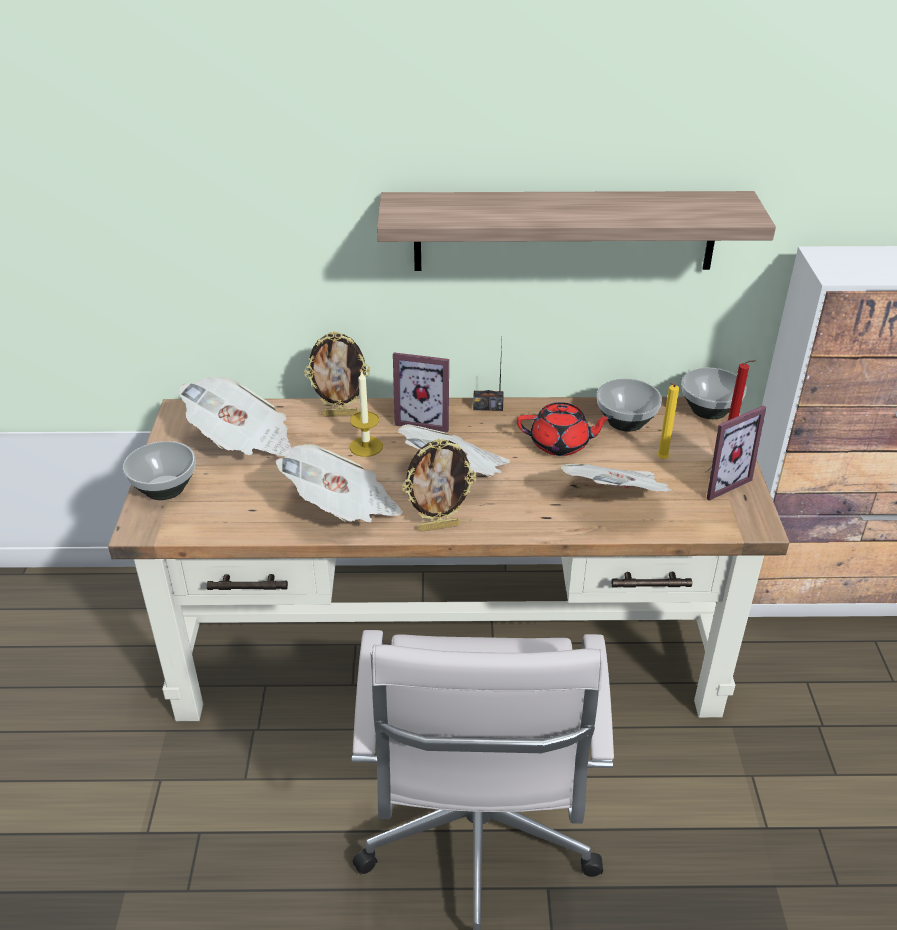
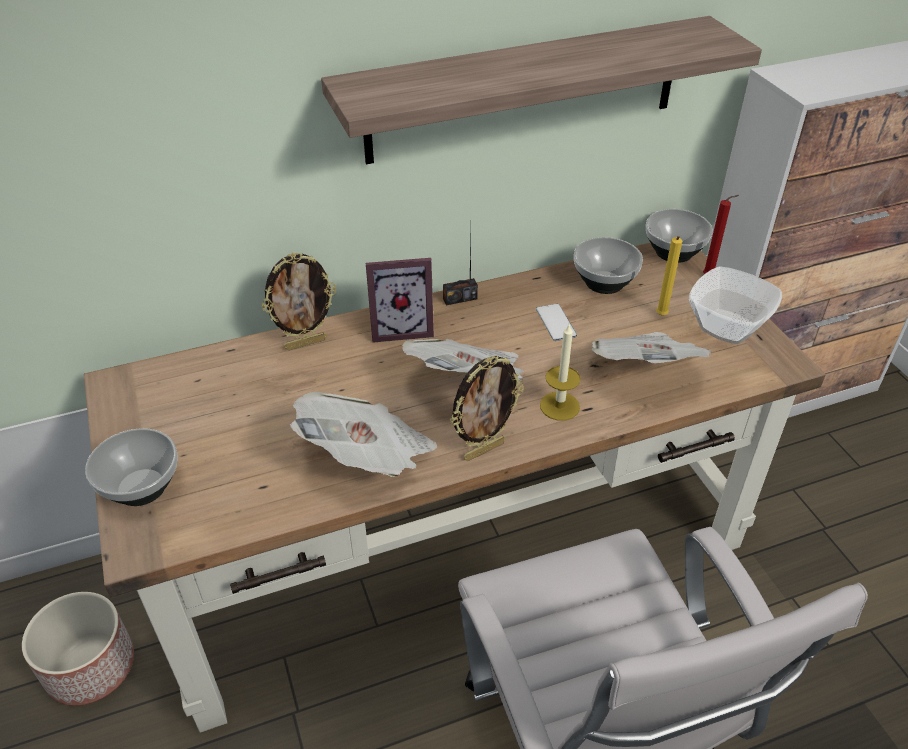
camera: 20 degrees left, 5 degrees up
(115, 647) = (90, 666): none -> planter
(243, 441) = (209, 403): newspaper -> none
(366, 446) = (354, 375): candle -> candle (559, 406)
(561, 444) = (556, 322): red teapot -> phone
(718, 481) = (726, 326): picture frame -> bowl

